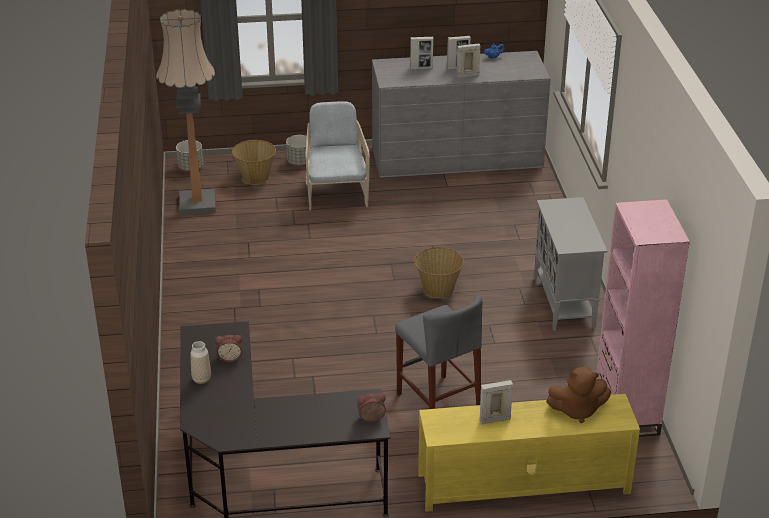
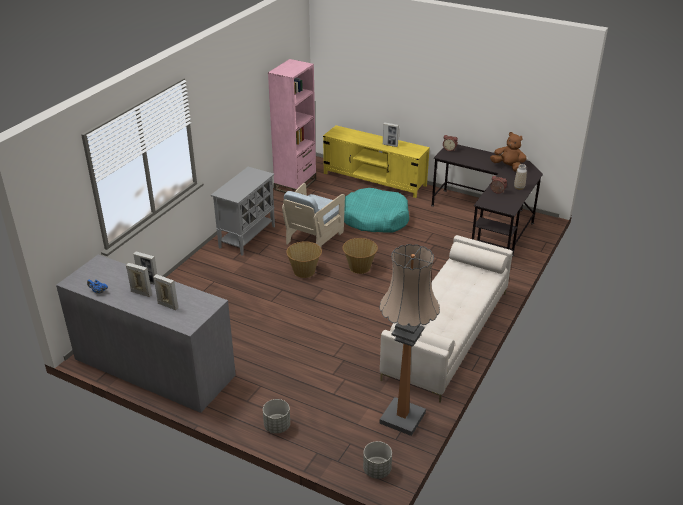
camera: 145 degrees left, 0 degrees up
(207, 286) = (447, 335): none -> beige sofa
(255, 177) = (330, 426): basket -> basket (359, 267)
(336, 193) = (283, 375): beige armchair -> beige armchair (313, 237)
(438, 403) = (375, 219): grey stool -> turquoise dog bed
(577, 410) = (351, 137): brown plush toy -> brown plush toy (508, 167)

